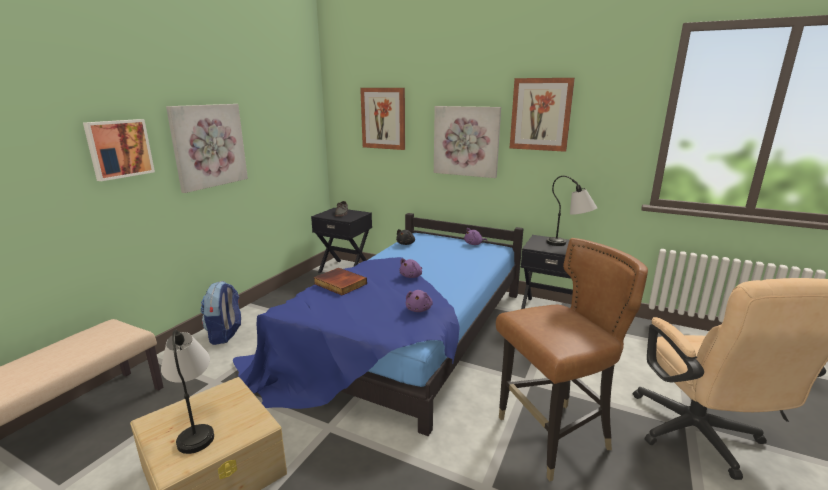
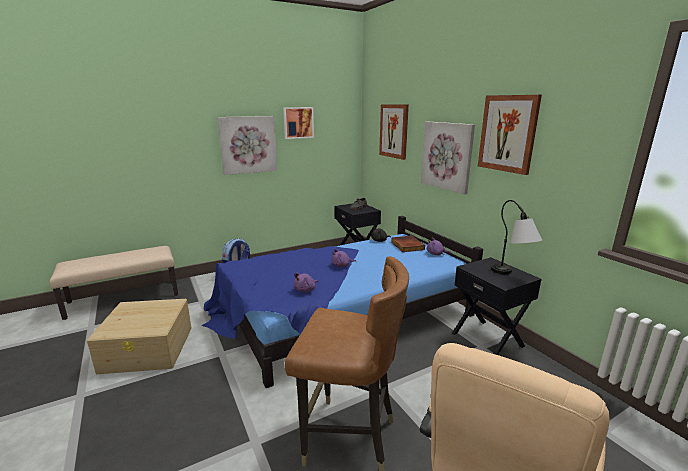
camera: 35 degrees right, 0 degrees up
(119, 148) = (182, 142): picture -> picture (298, 122)
(197, 424) = (137, 315): table lamp -> none
(339, 284) = (285, 257): book -> book (406, 245)

